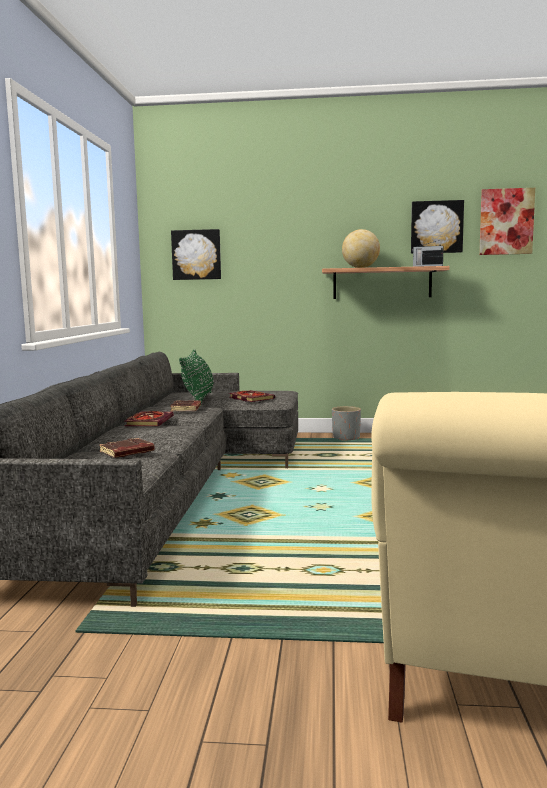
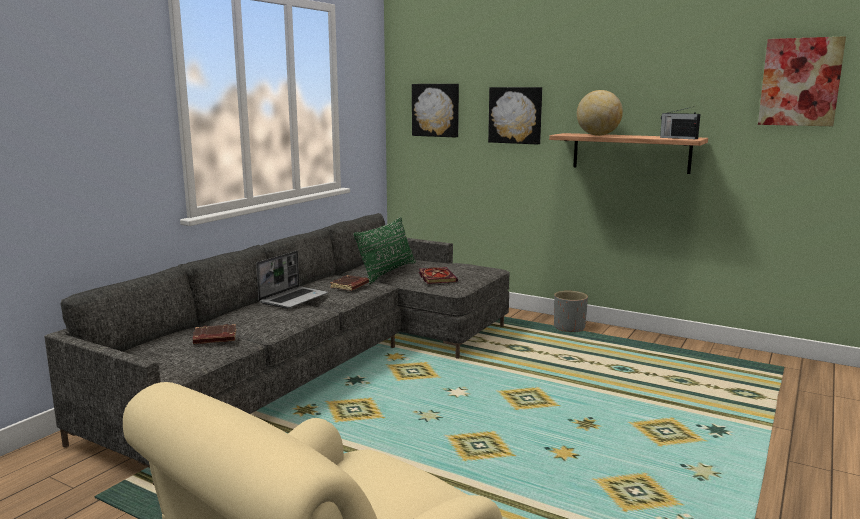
camera: 25 degrees right, 5 degrees up
(148, 421) = (294, 298): book -> laptop
(436, 227) = (703, 87): picture -> picture (515, 115)

